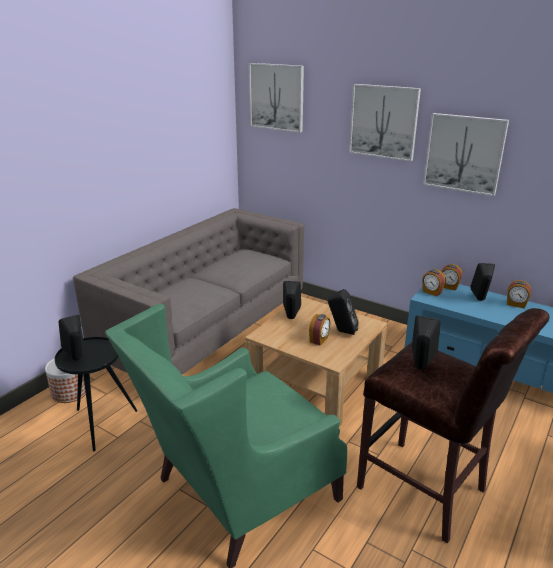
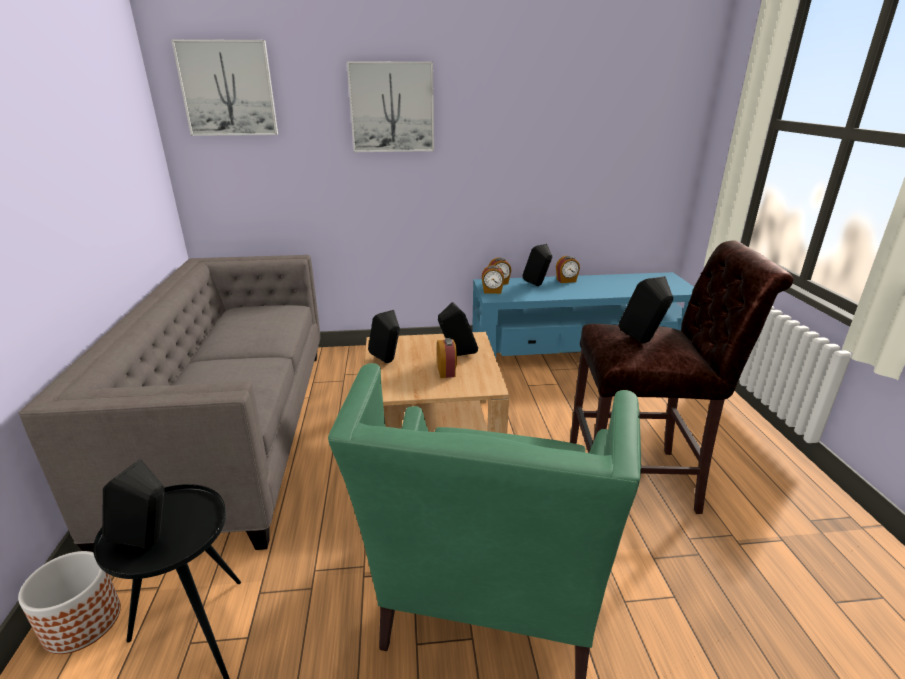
camera: 40 degrees left, 0 degrees up
(464, 153) = (490, 134): picture -> none

